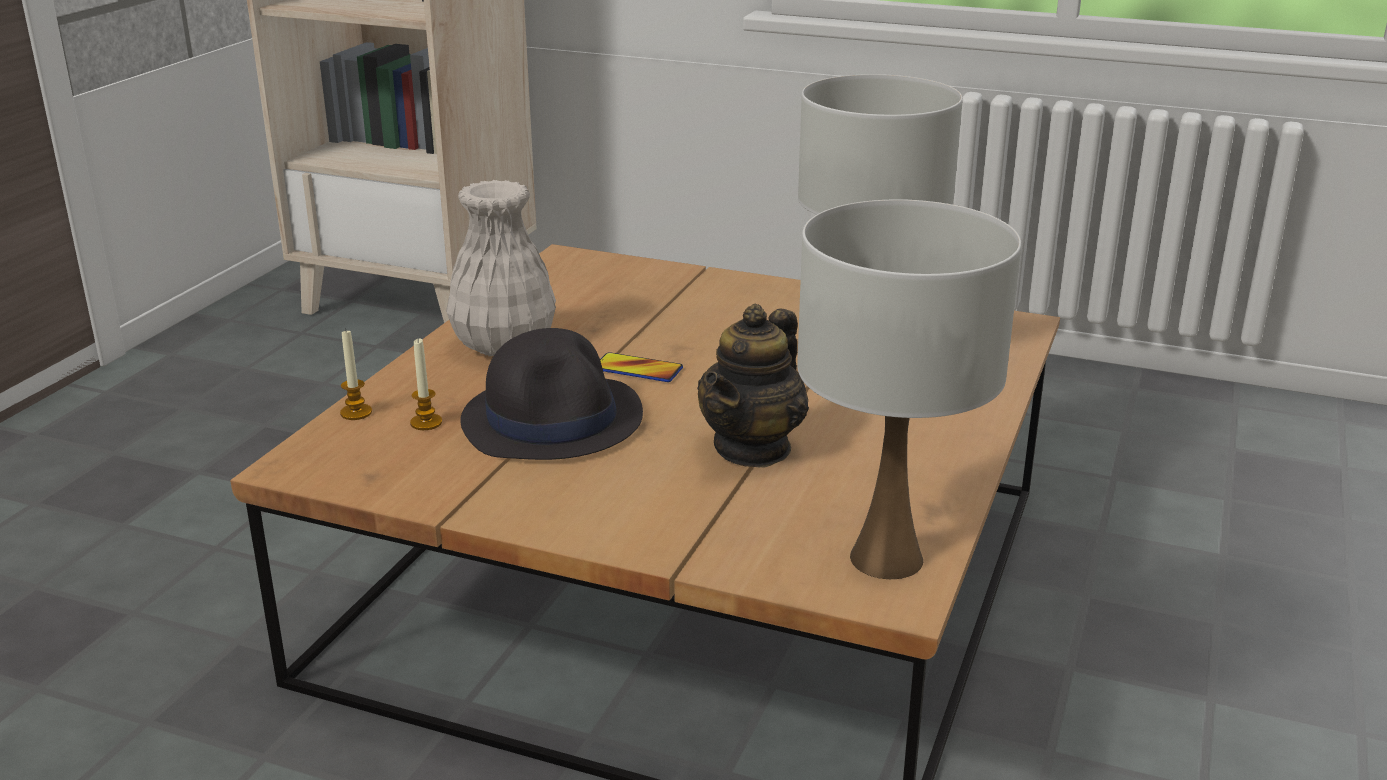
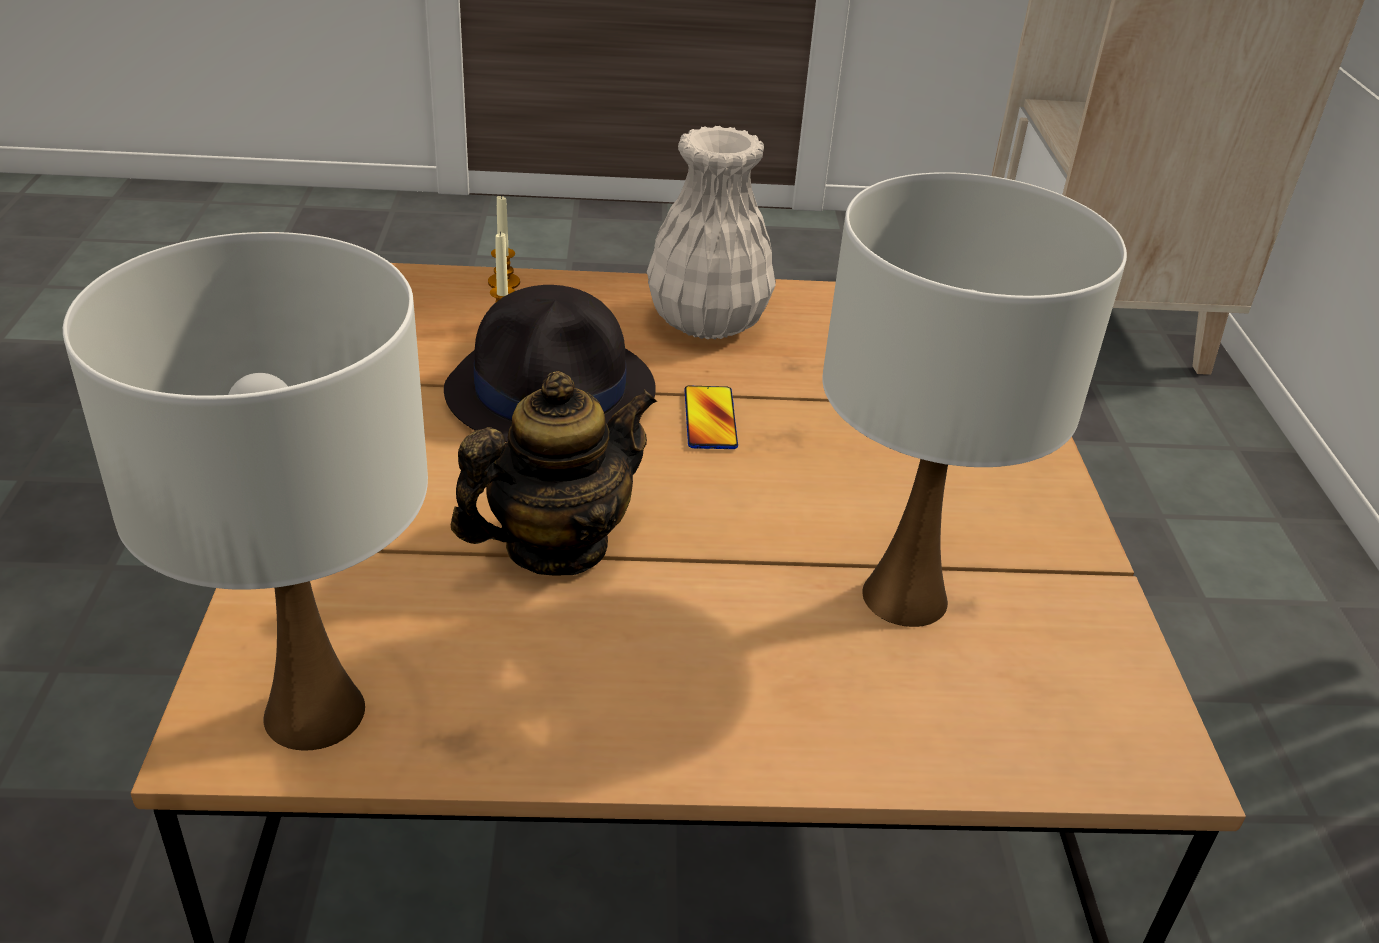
camera: 65 degrees right, 10 degrees up
(753, 448) = (556, 546): teapot -> teapot turned 135 degrees clockwise

